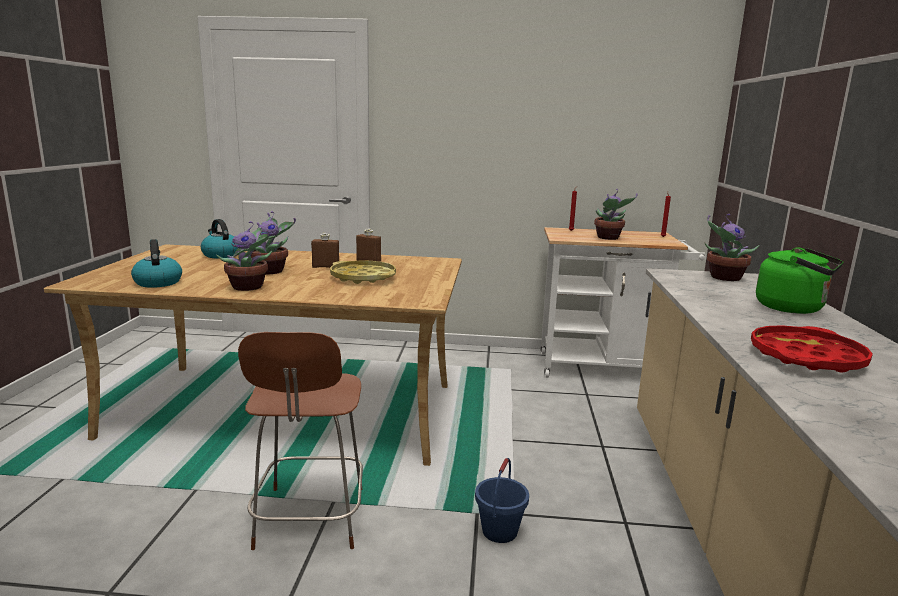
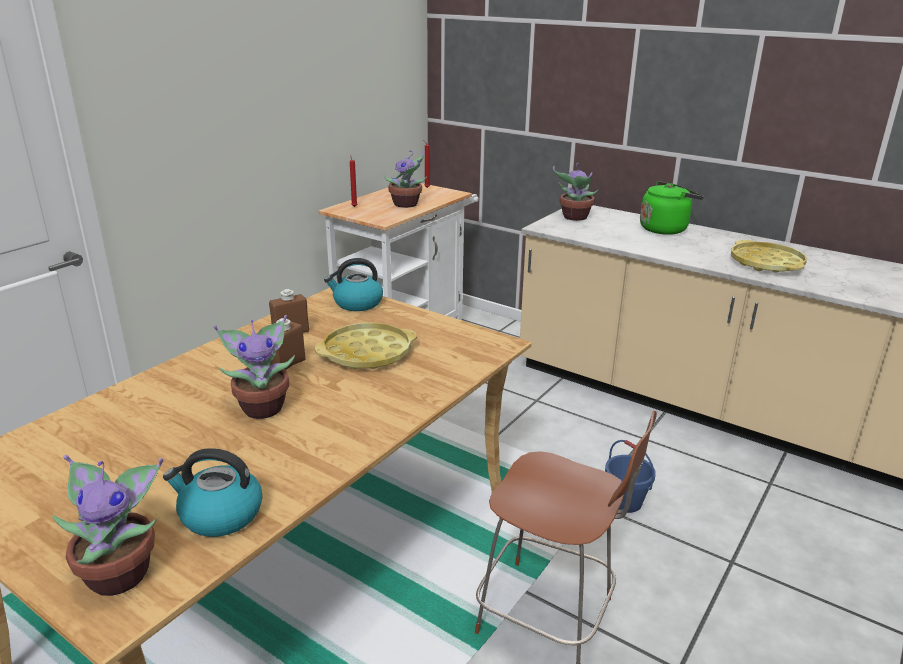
camera: 60 degrees left, 10 degrees up
(221, 255) = (93, 433): kettle -> kettle (357, 303)
(249, 287) = (336, 436): potted plant -> potted plant (122, 573)
(806, 357) = (766, 263): red tray -> yellow tray

